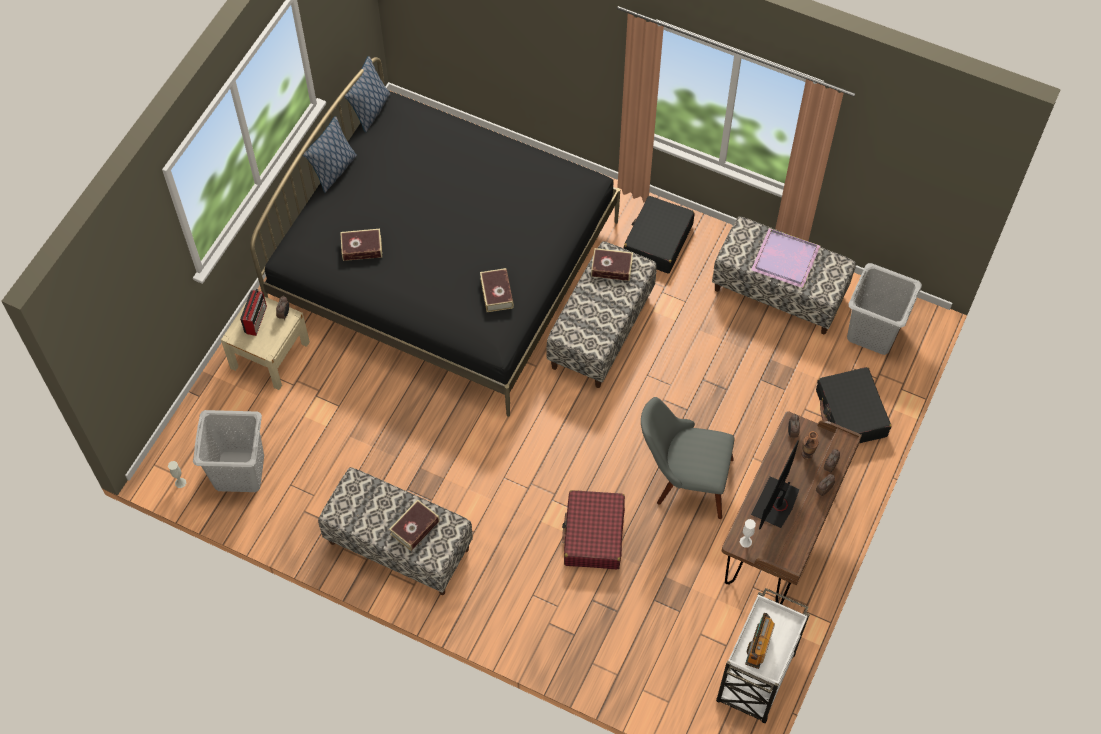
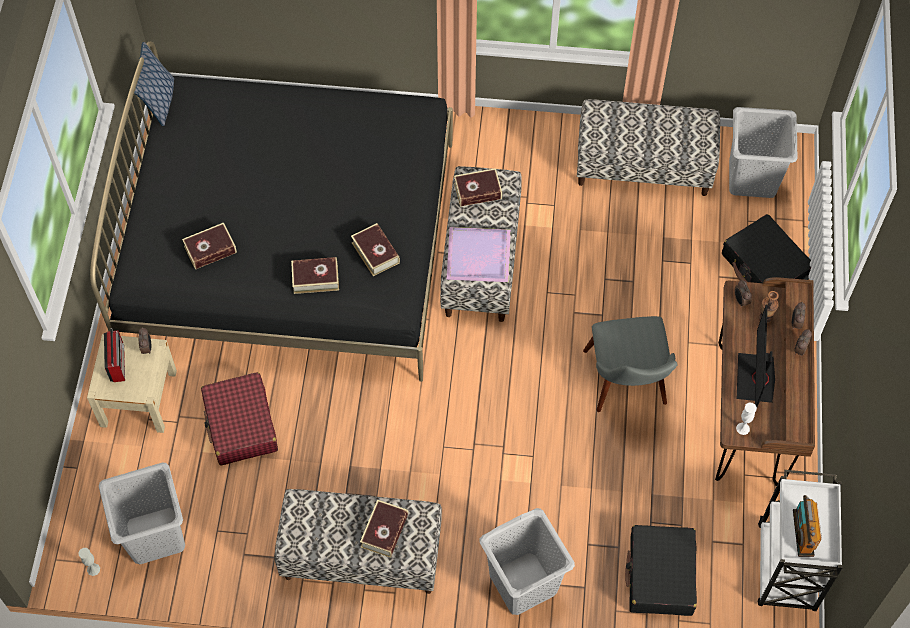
camera: 20 degrees left, 0 degrees up
(333, 171) = (145, 177): pillow -> none
(438, 299) = (315, 278): none -> book
(523, 614) = (523, 583): none -> grey laundry basket
(593, 535) = (561, 476): red suitcase -> red suitcase (241, 425)
(657, 241) = (500, 153): black suitcase -> black suitcase (660, 576)
(683, 479) = (628, 387): grey chair -> grey chair turned 90 degrees counterclockwise
(786, 260) = (650, 130): purple tray -> purple tray (480, 257)

